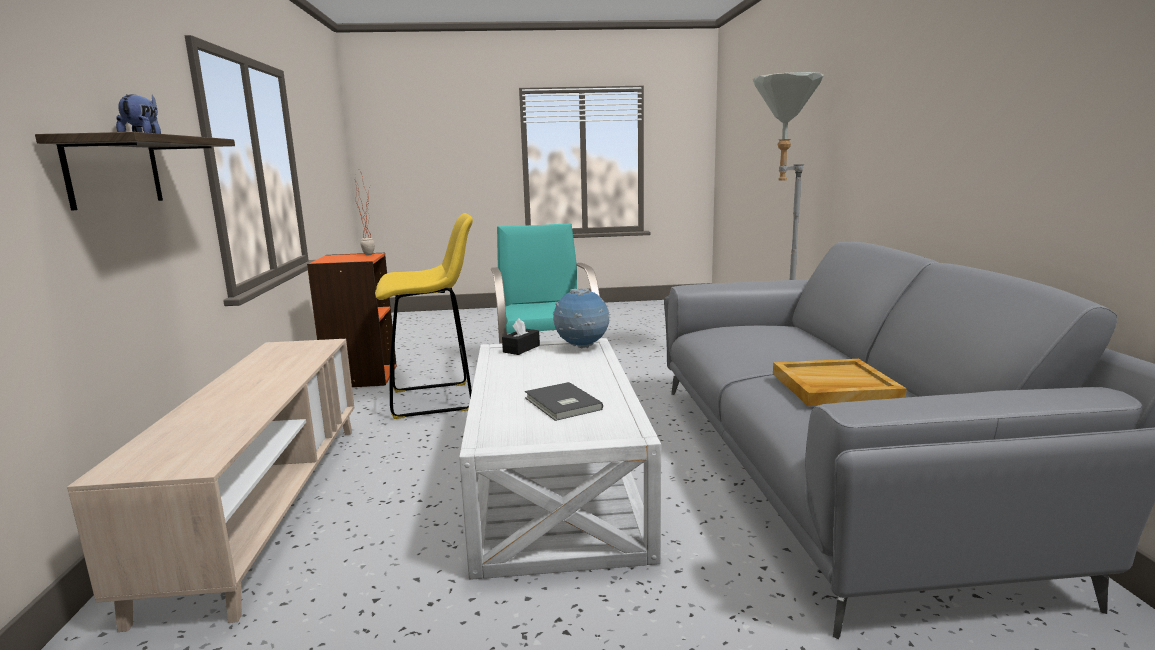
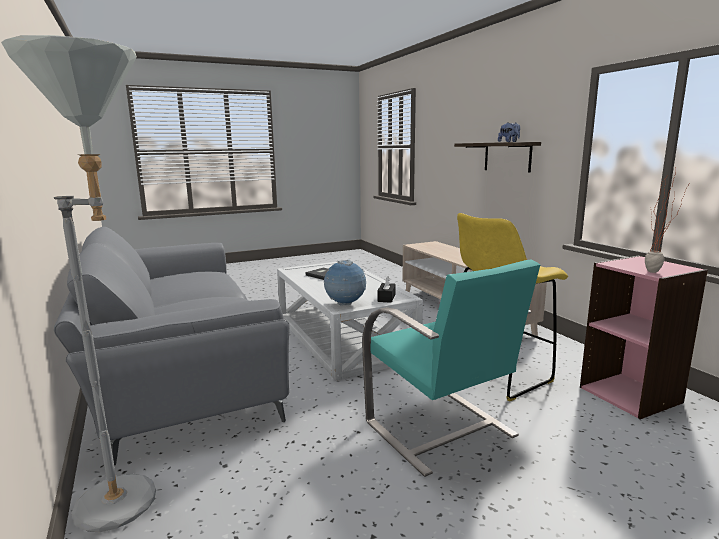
camera: 160 degrees right, 0 degrees up
(360, 377) = (630, 394): orange bookcase -> pink bookcase
(834, 387) = (191, 281): beige tray -> none

